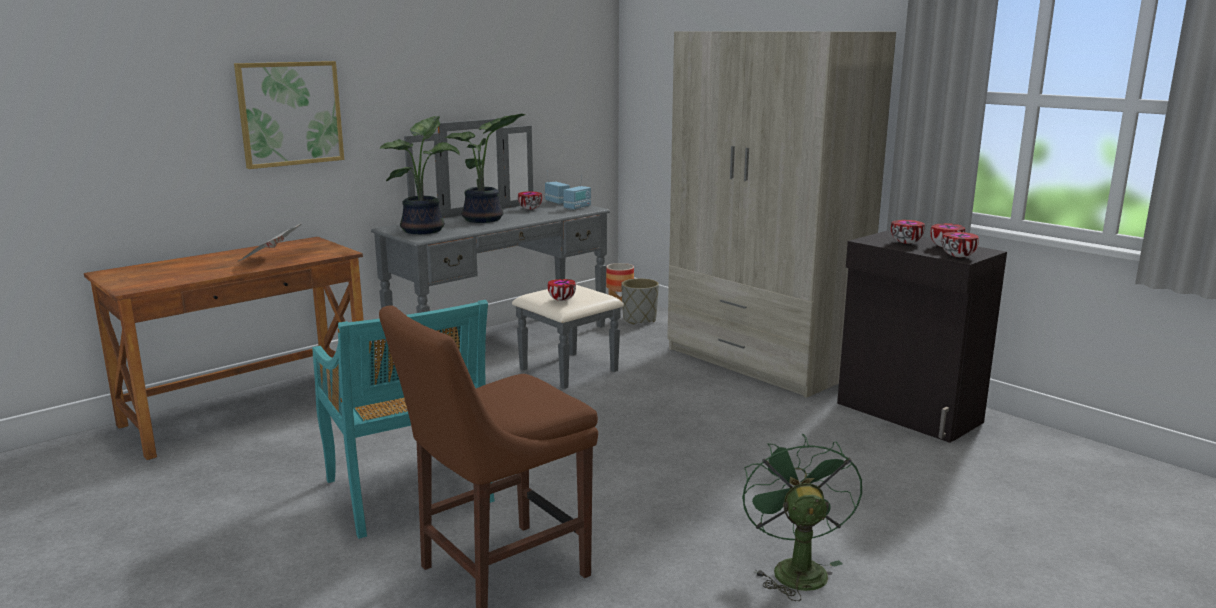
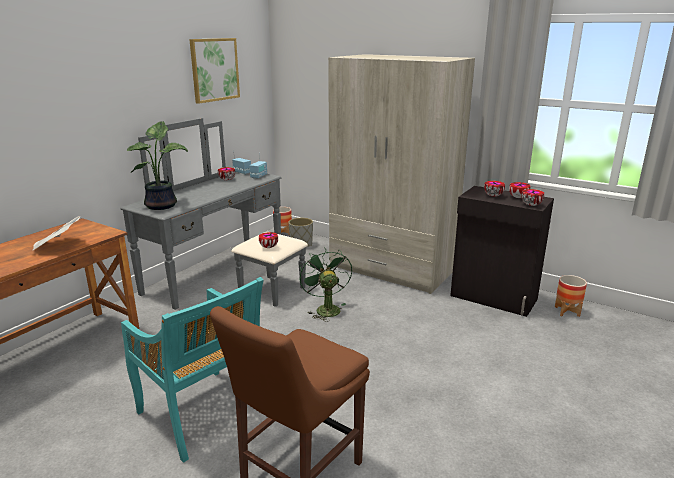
camera: 15 degrees left, 5 degrees up
(290, 113) = (52, 128): picture -> picture (214, 69)
(485, 219) = (201, 192): potted plant -> none
(795, 568) = (485, 430): green fan -> green fan (325, 308)
(1026, 444) = (567, 311): none -> planter

